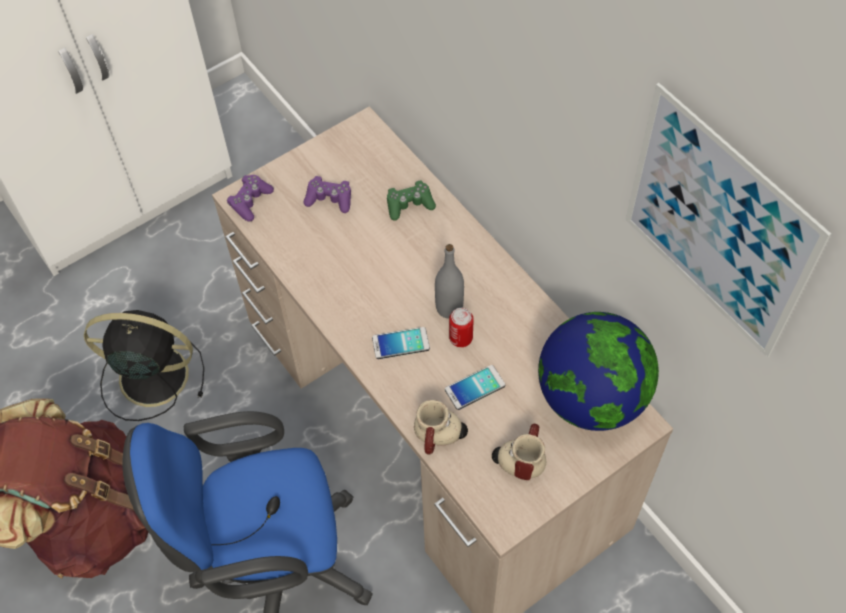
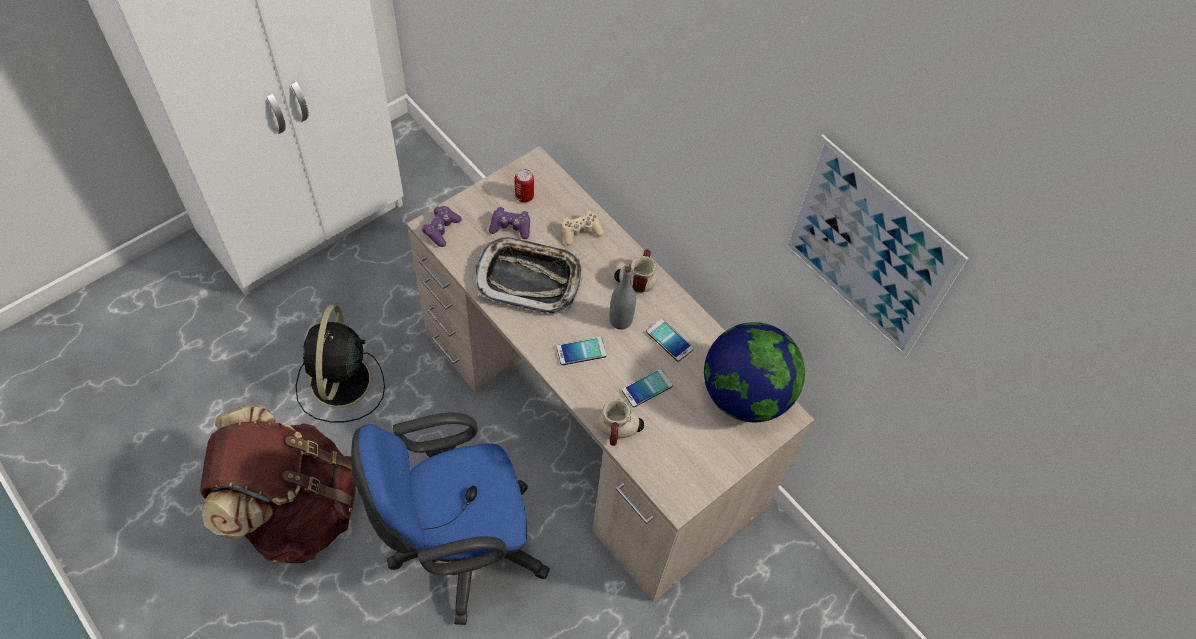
camera: 10 degrees left, 0 degrees up
(150, 375) = (340, 383): black fan -> black fan turned 90 degrees counterclockwise
(346, 259) = (529, 279): none -> tray
(409, 205) = (580, 231): green game controller -> beige game controller
(460, 338) = (632, 346): can -> can (524, 196)
(505, 332) = (669, 340): none -> phone
(519, 457) = (688, 446): mug -> mug (635, 278)

